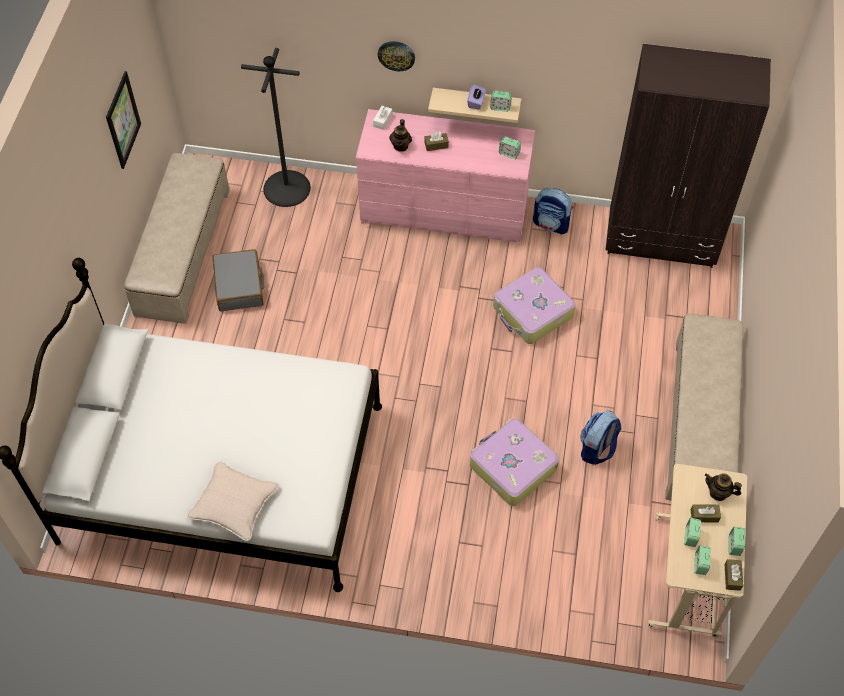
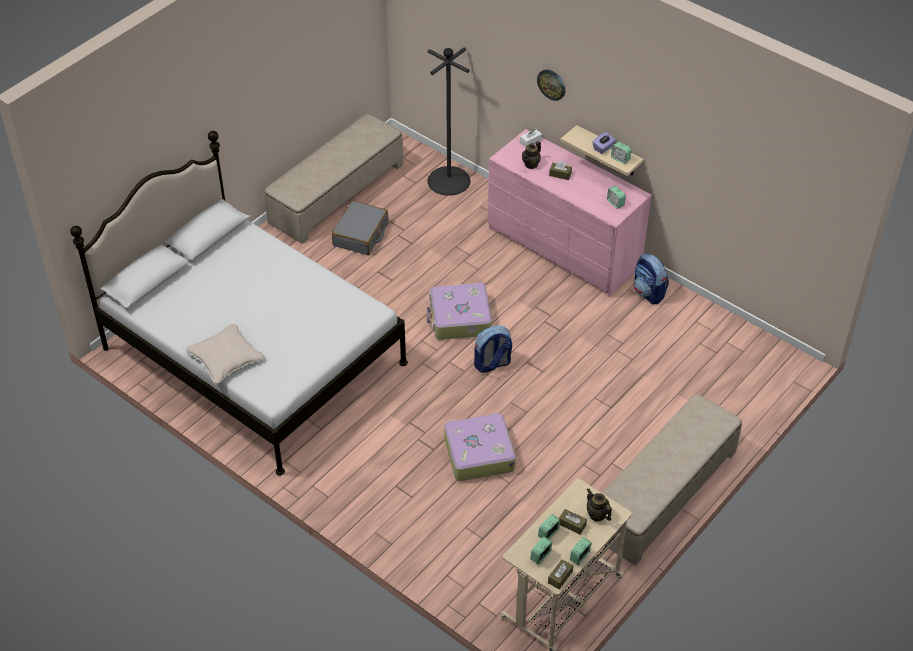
camera: 30 degrees right, 10 degrees down
(123, 120) = (313, 54): picture -> none
(532, 312) = (581, 350): suitcase -> suitcase (459, 319)
(597, 449) = (559, 472): backpack -> backpack (492, 364)
(661, 240) = (737, 344): brown wardrobe -> none

